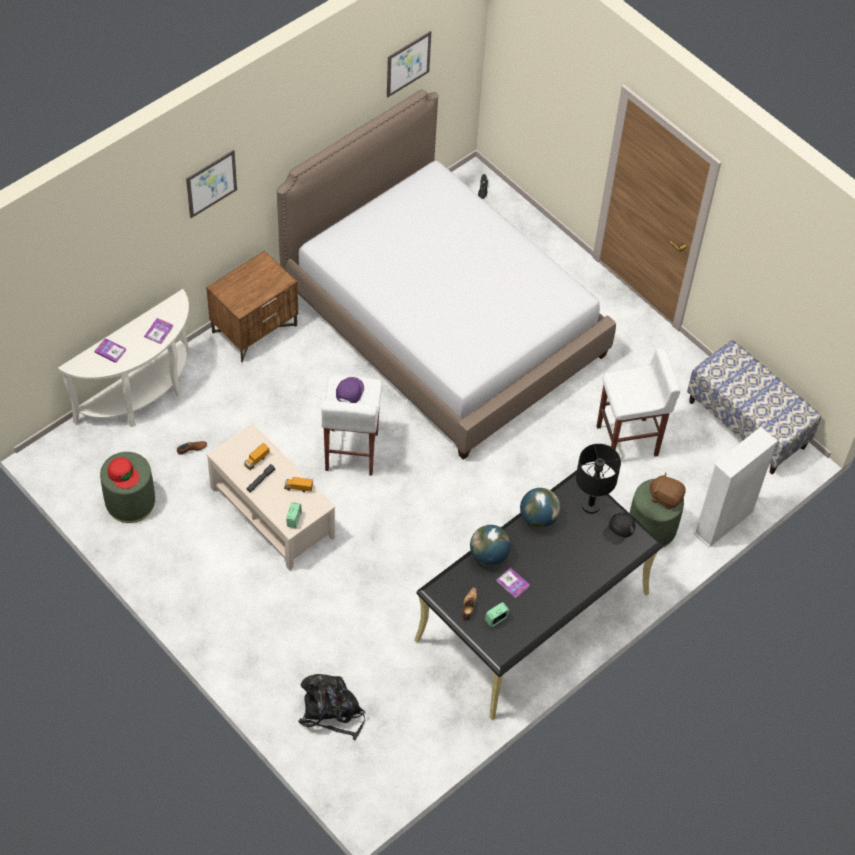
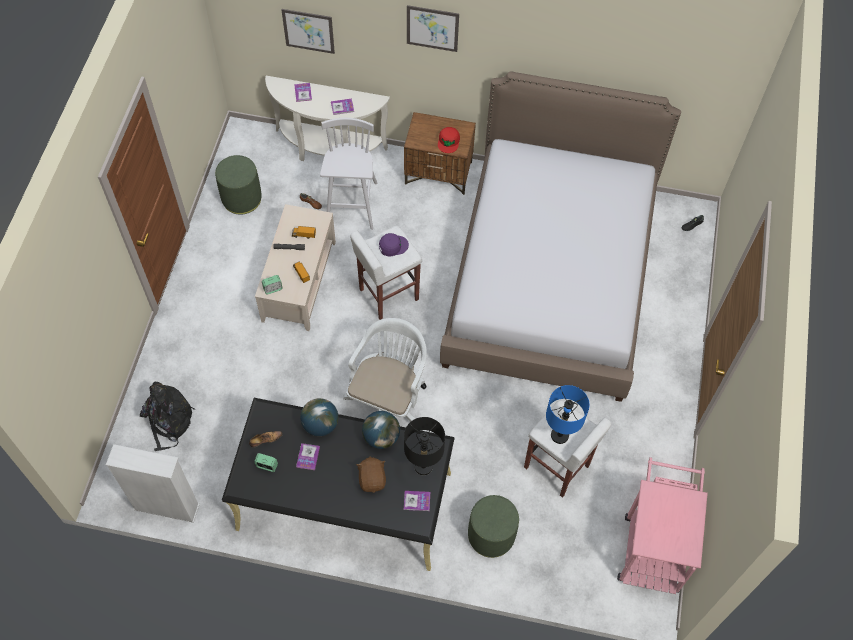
camera: 55 degrees right, 5 degrees up
(123, 474) = (232, 171): red cap -> red cap (448, 141)
(226, 419) = (351, 206): none -> white stool
(408, 64) = (663, 66): picture -> picture (308, 31)
(461, 520) = (388, 400): none -> white office chair
(618, 530) = (417, 501): black cap -> book
(637, 395) = (559, 435): none -> blue table lamp
(665, 497) = (499, 521): brown plush toy -> brown plush toy (372, 479)
(723, 522) = (542, 586): white bookcase -> white bookcase (167, 507)
(747, 424) = (652, 545): bench -> pink cart

